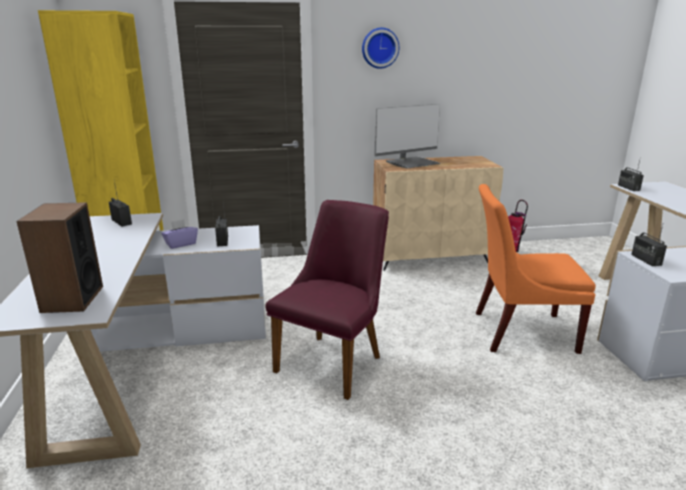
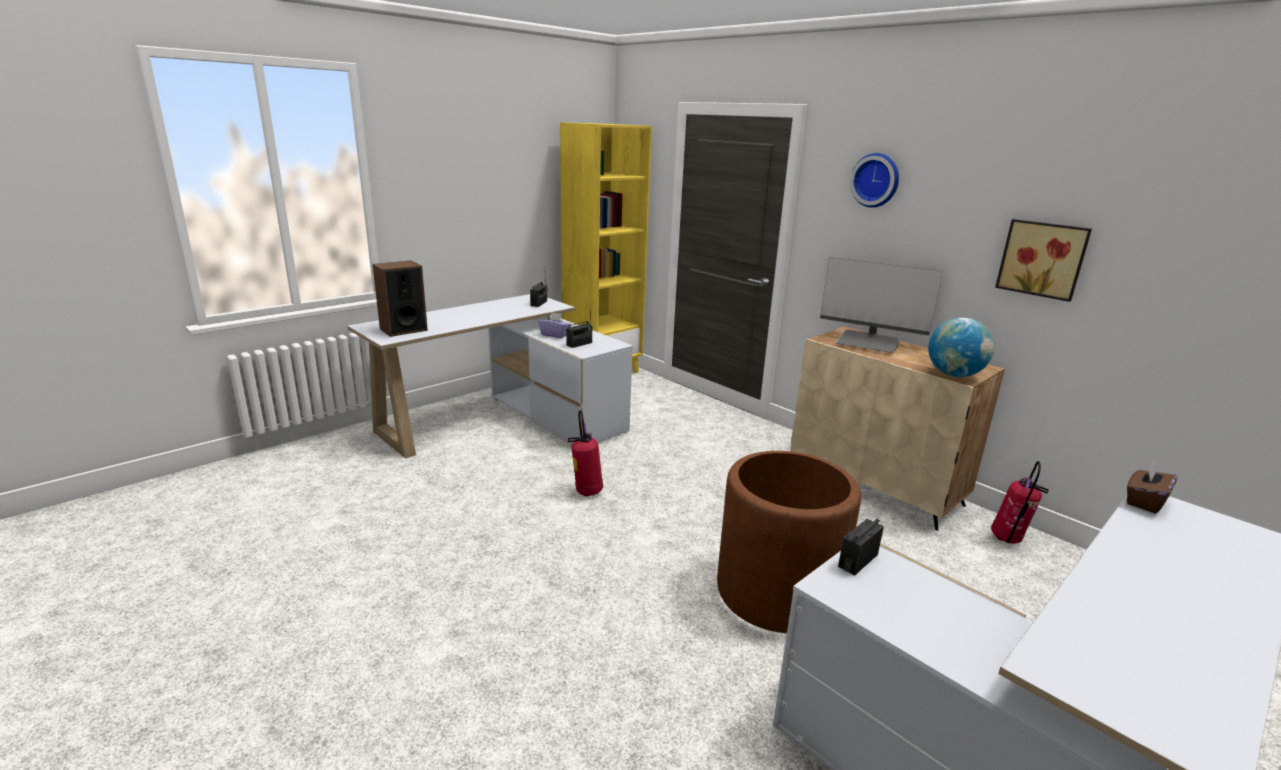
camera: 55 degrees right, 0 degrees up
(335, 359) = (586, 492): purple chair -> fire extinguisher
(482, 164) = (954, 375): none -> globe
(490, 85) = (1042, 259): none -> picture
(519, 331) = (777, 591): orange chair -> brown planter
(628, 188) = (1144, 501): radio -> brown tissue box

